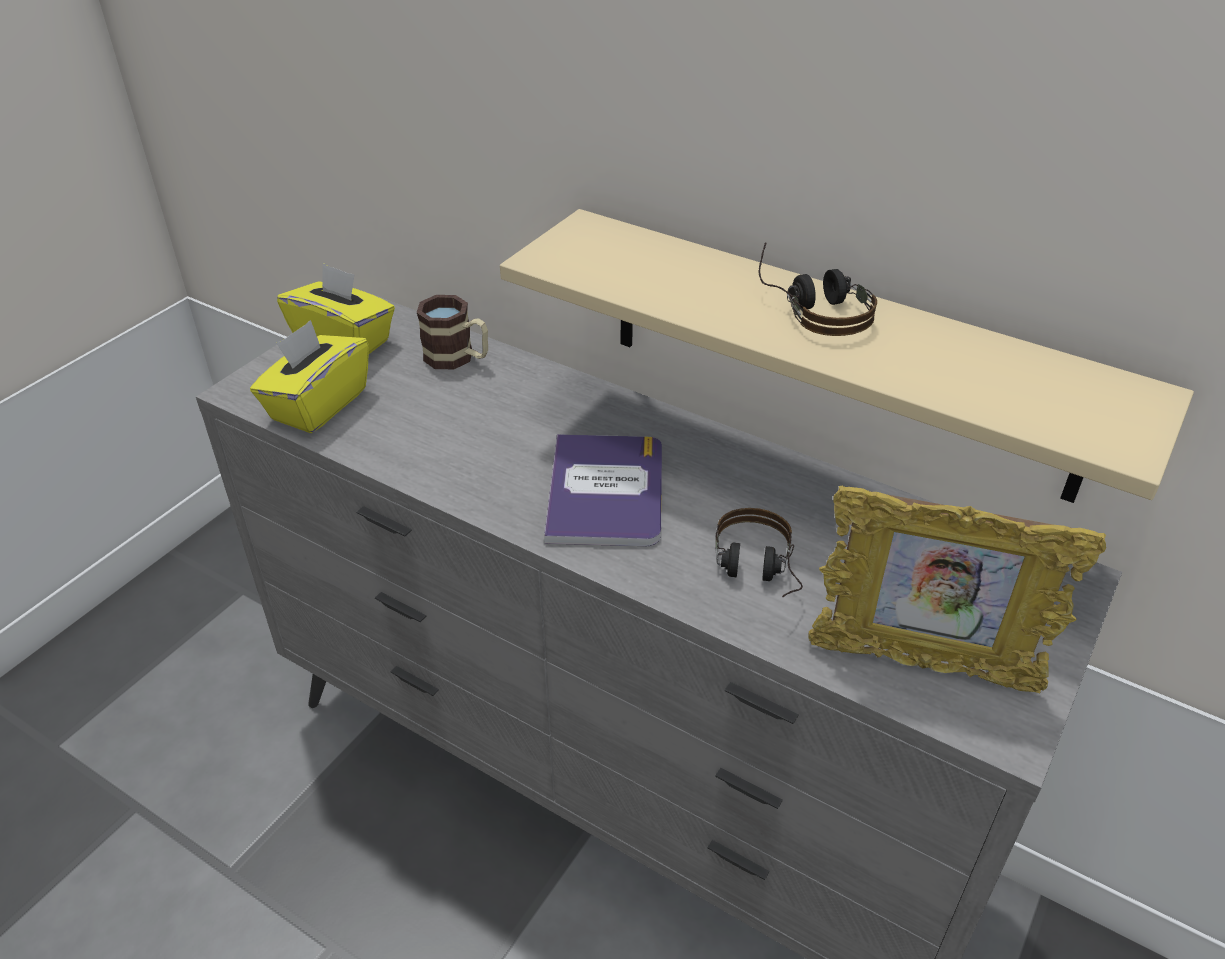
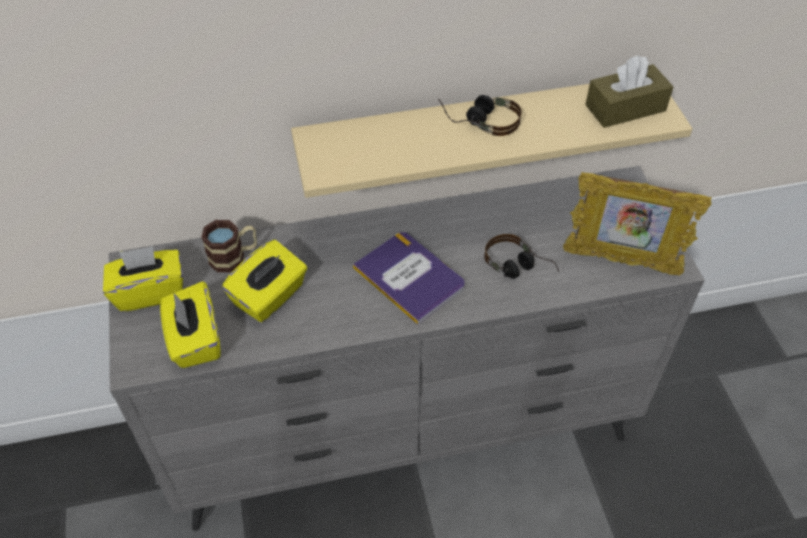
camera: 45 degrees left, 10 degrees up
(437, 413) = (269, 297): none -> yellow tissue box
(922, 665) = (621, 261): picture frame -> picture frame turned 45 degrees clockwise
(1067, 400) = (625, 108): none -> brown tissue box

